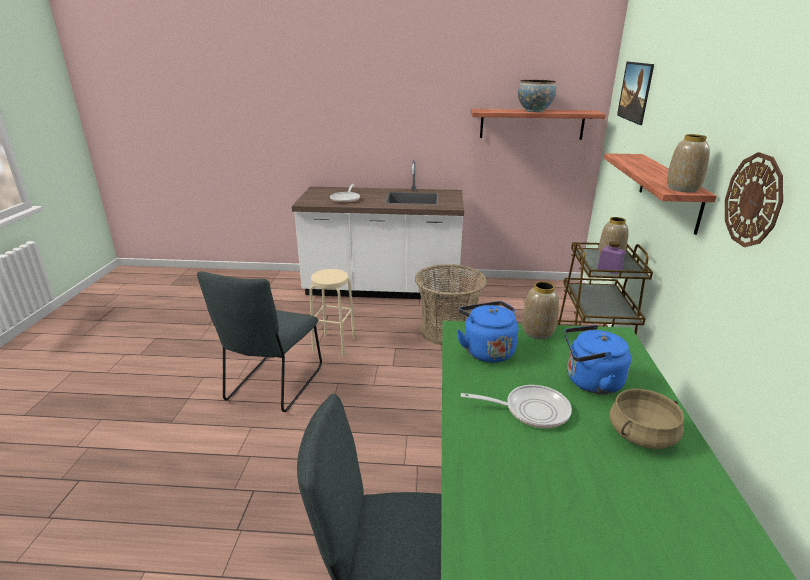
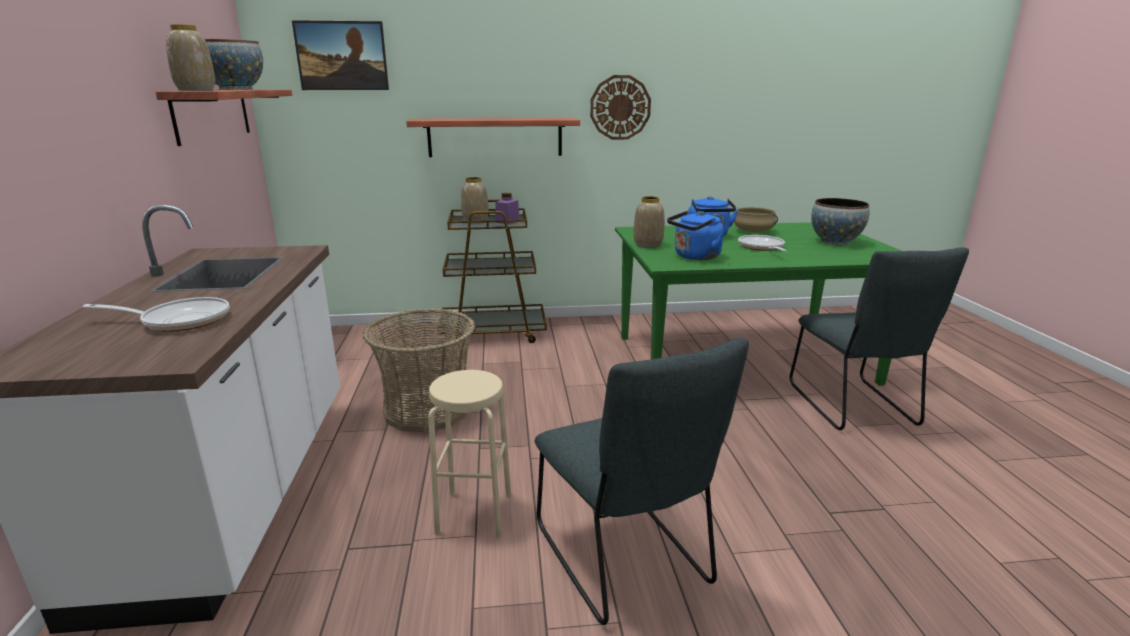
camera: 100 degrees left, 5 degrees down
(272, 386) = (625, 560): grey chair -> grey chair turned 60 degrees clockwise
(578, 508) = (835, 242): none -> bowl
(683, 189) = (561, 118): vase -> vase (196, 90)

